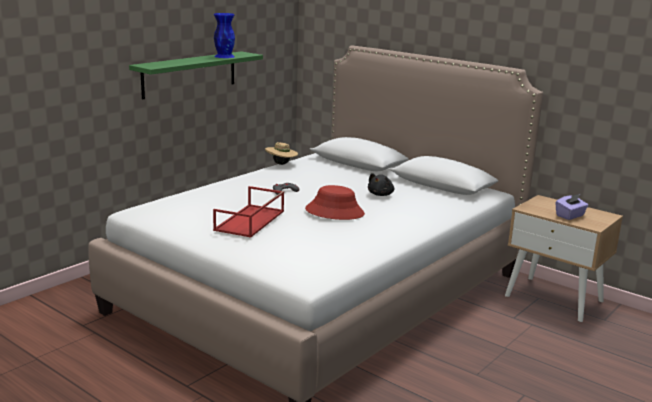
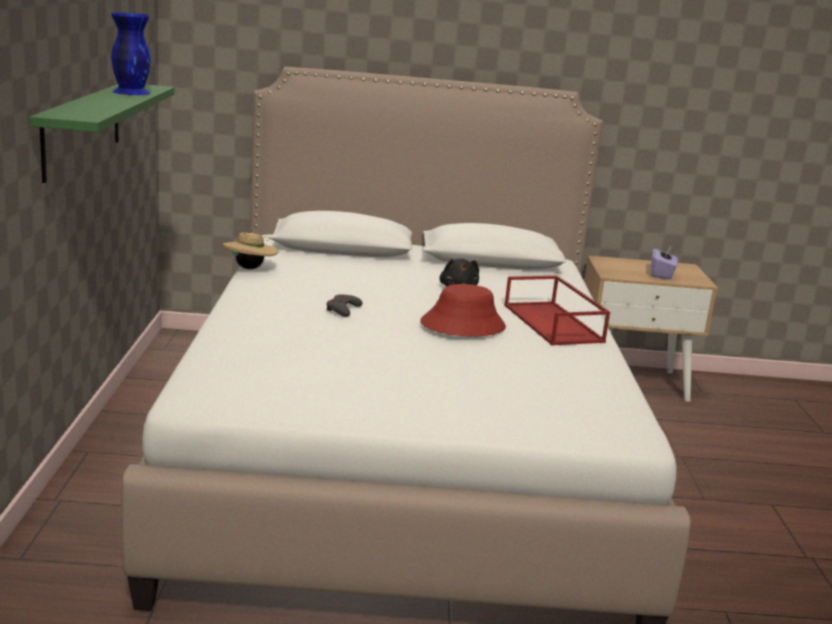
camera: 40 degrees left, 0 degrees up
(250, 221) = (398, 366): red tray -> red tray (554, 323)

